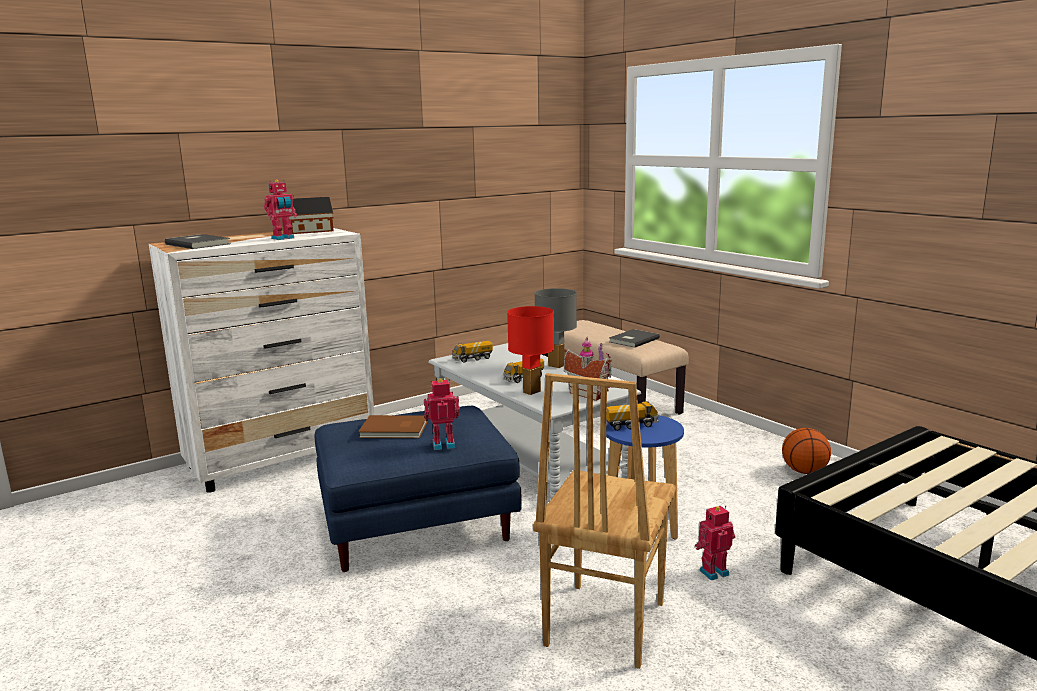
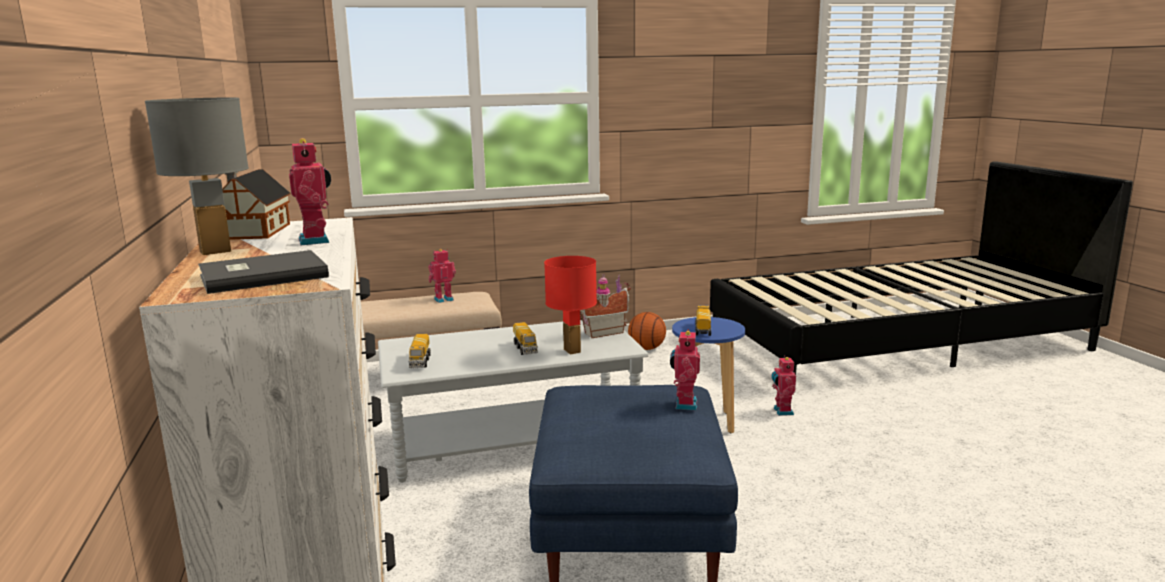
camera: 70 degrees left, 0 degrees up
(394, 430) = (624, 423): brown book -> none
(555, 366) = (500, 332): grey table lamp -> grey table lamp (214, 252)
(602, 624) = (845, 464): brown chair -> none
(632, 340) = (443, 299): grey book -> toy robot

